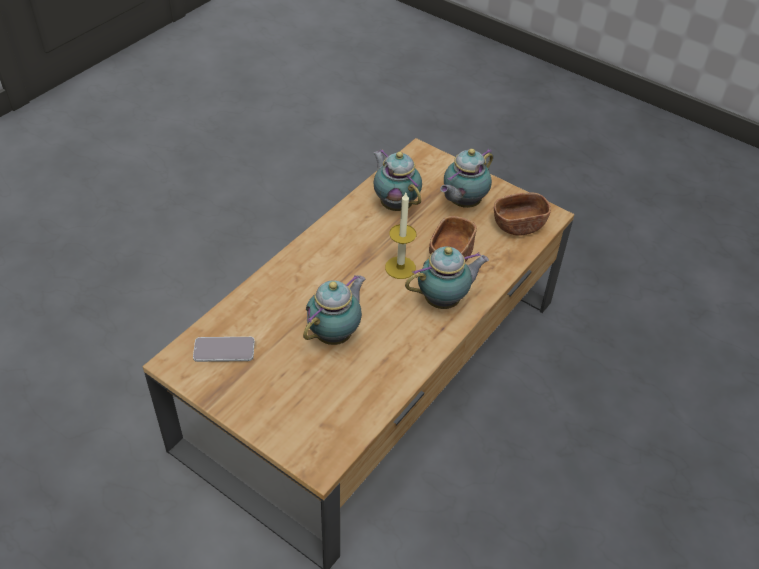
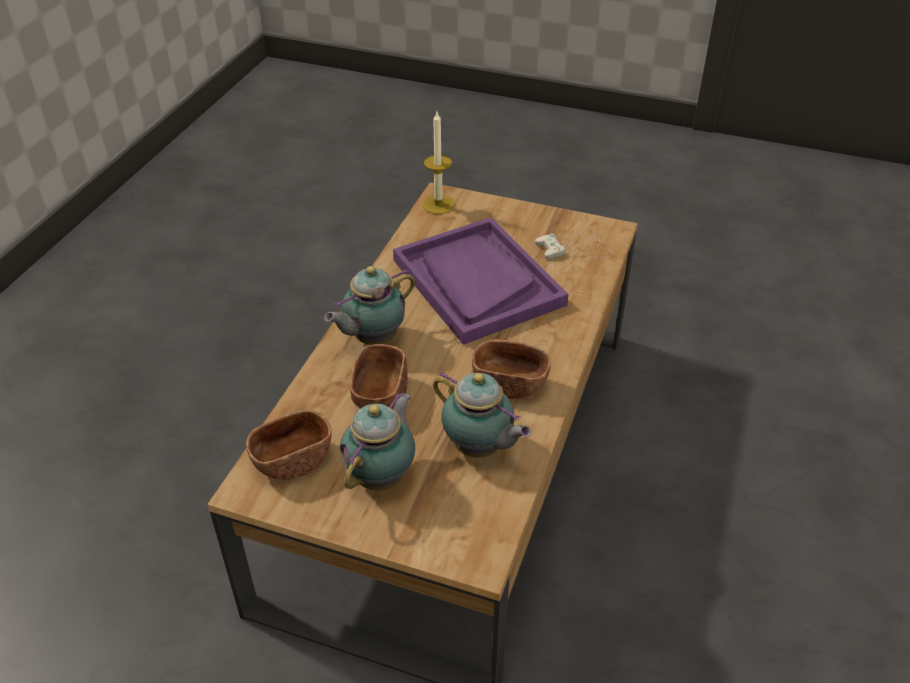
camera: 165 degrees right, 5 degrees down
(224, 350) = (575, 247): phone -> white game controller
(336, 334) = (477, 282): teapot -> purple tray
(354, 239) = (509, 384): none -> brown bowl
(400, 267) = (437, 363): candle -> candle (438, 205)

